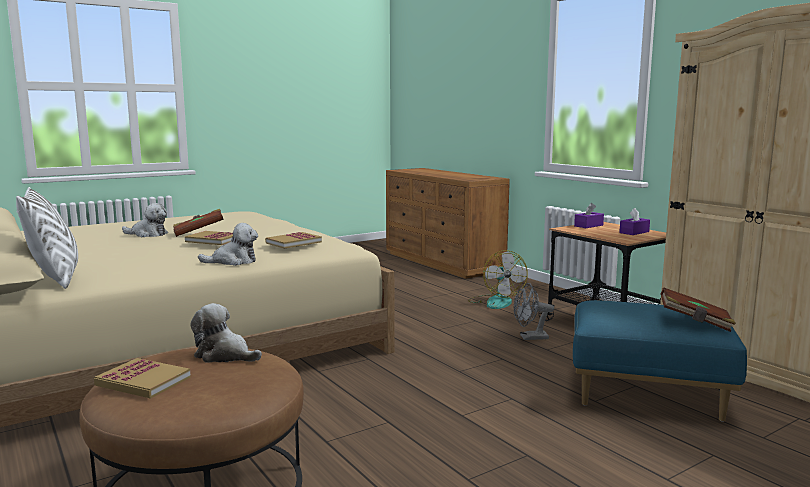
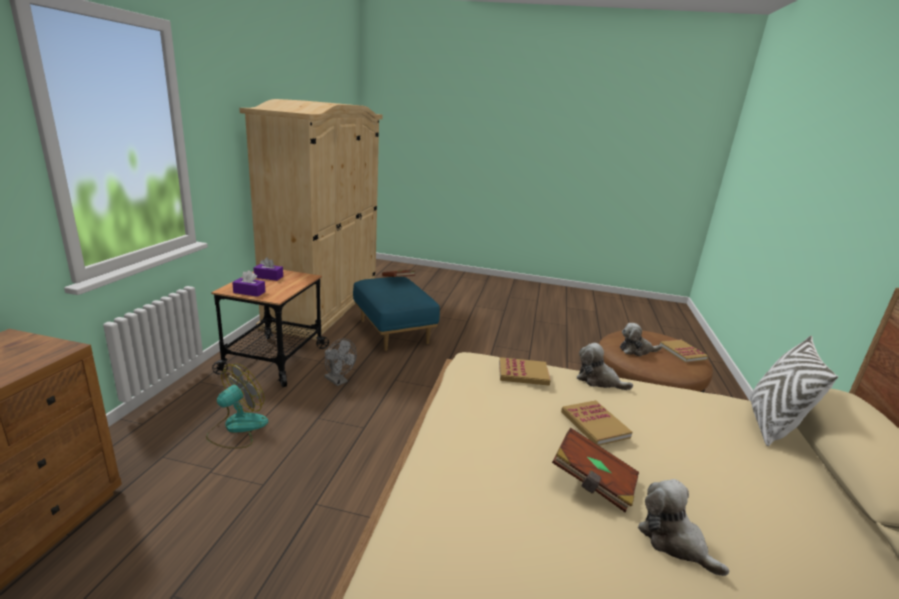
camera: 135 degrees left, 10 degrees up
(225, 355) = (636, 350): plush toy -> plush toy turned 105 degrees clockwise

